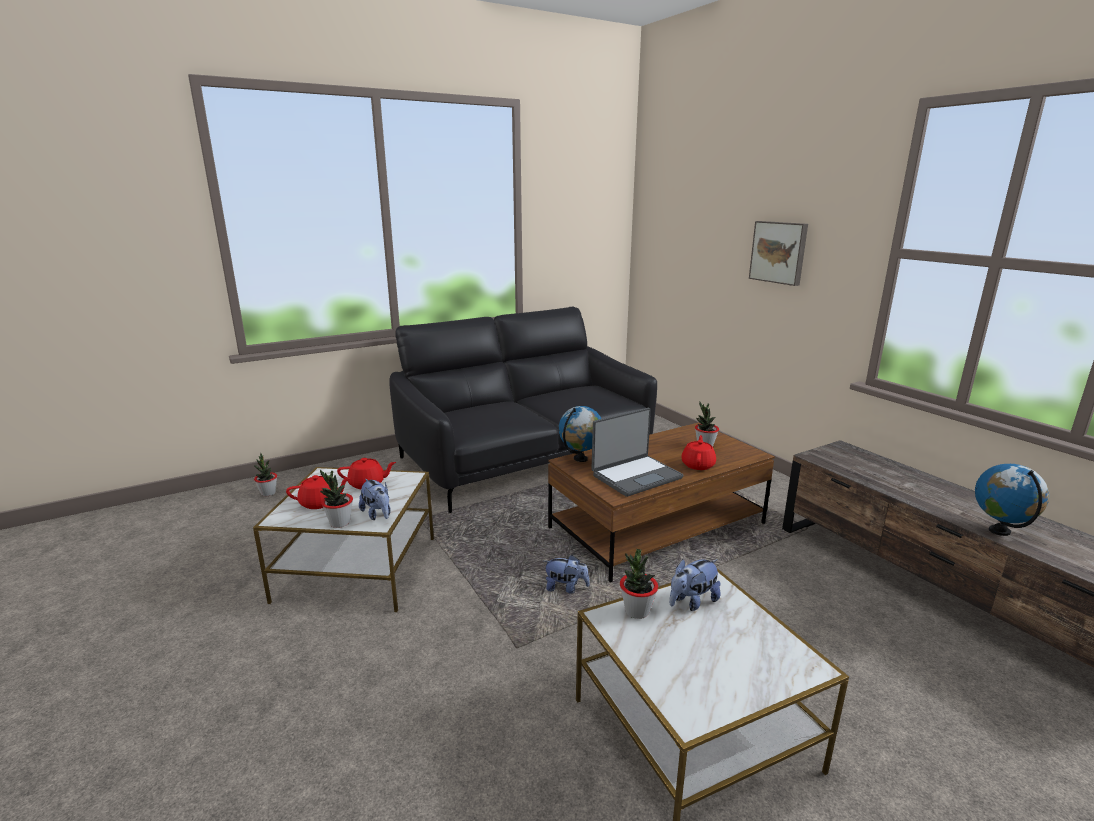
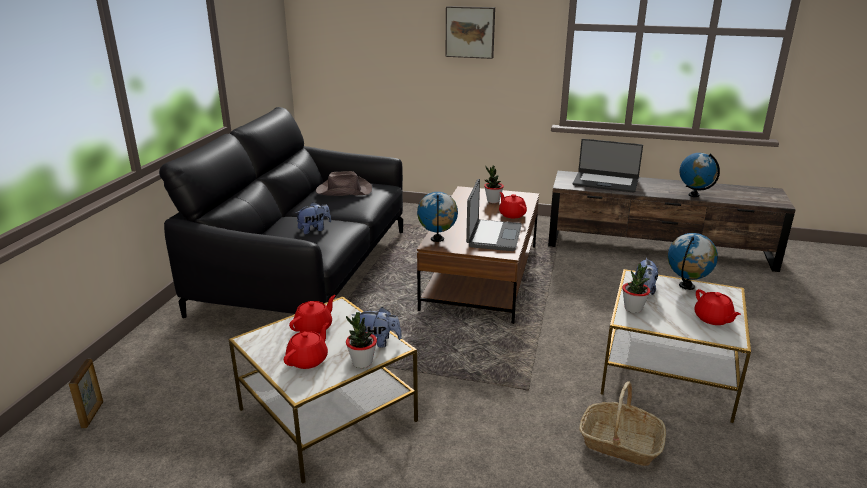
camera: 45 degrees left, 5 degrees up
(268, 493) = (93, 414): potted plant -> picture frame
(506, 760) = (620, 443): none -> basket
(566, 588) = (494, 341): plush toy -> plush toy (314, 229)
(581, 394) = (343, 190): none -> brown hat
(713, 681) = (713, 319): none -> red teapot
(760, 627) = (687, 286): none -> globe
(880, 471) = (605, 182): none -> laptop

